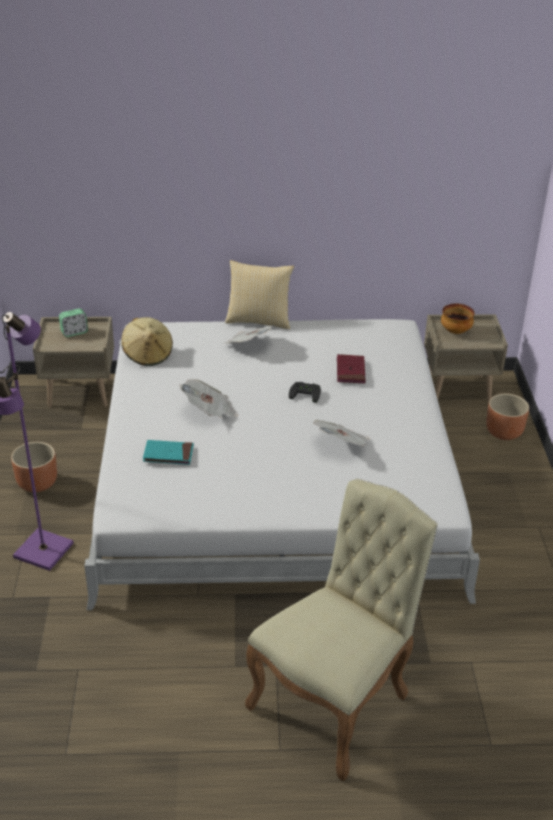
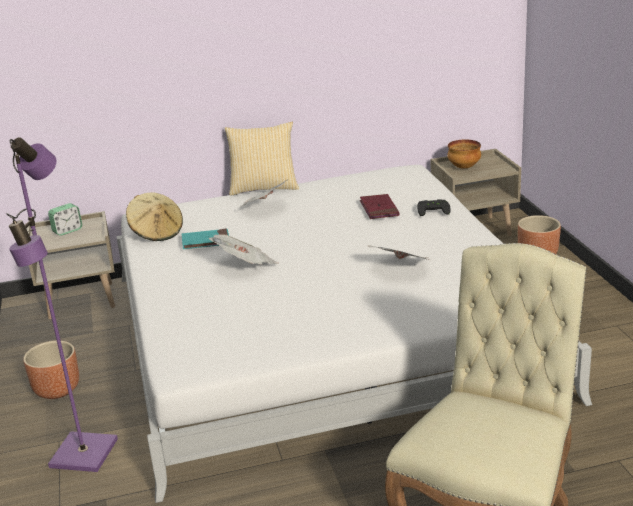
camera: 10 degrees left, 10 degrees down
(168, 454) = (215, 309): turquoise book -> turquoise book (206, 241)
(306, 393) = (341, 234): black game controller -> black game controller (433, 209)

